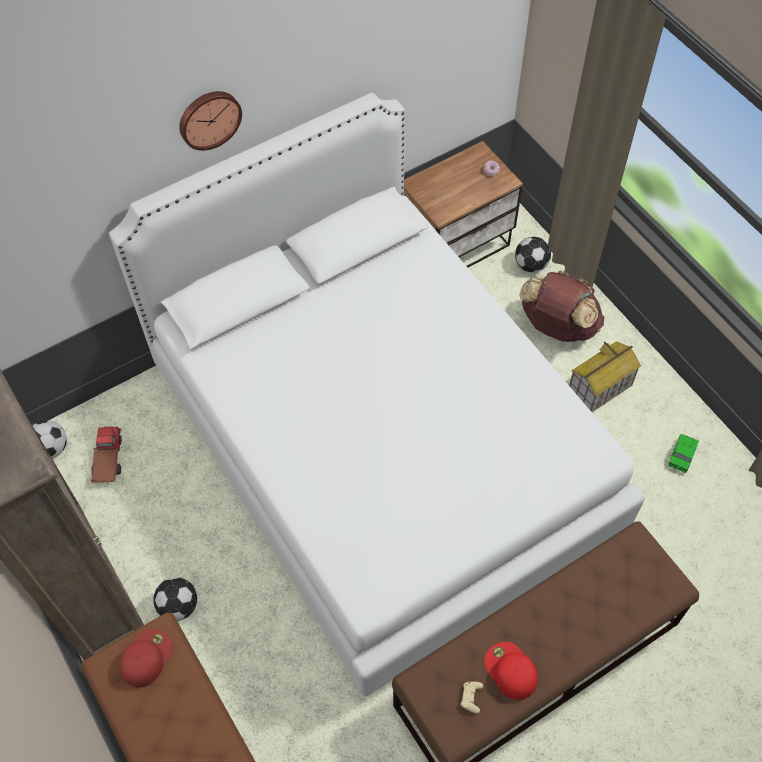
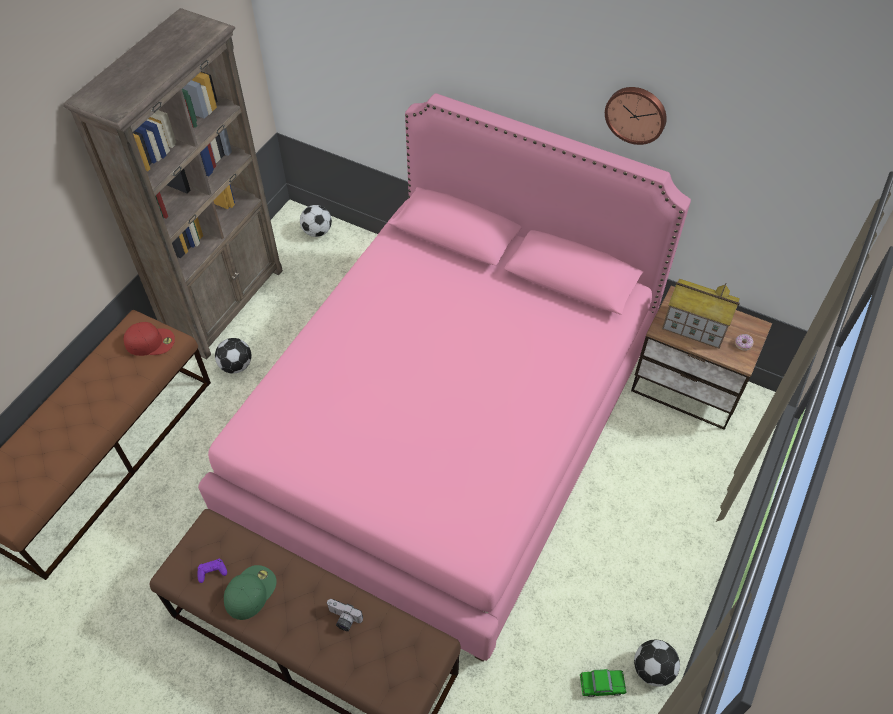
camera: 60 degrees right, 5 degrees down
(108, 460) = (327, 266): toy truck -> none
(209, 118) = (520, 75): wall clock -> wall clock (636, 114)
(381, 448) = (446, 429): white bed -> pink bed
(471, 697) = (212, 572): beige game controller -> purple game controller
(510, 670) = (250, 591): red cap -> green cap
(530, 265) = (717, 456): football -> football (653, 669)
(557, 327) = (666, 509): brown backpack -> none
(577, 601) = (343, 619): none -> camera
(599, 388) = (625, 576): toy house -> toy house (694, 326)

